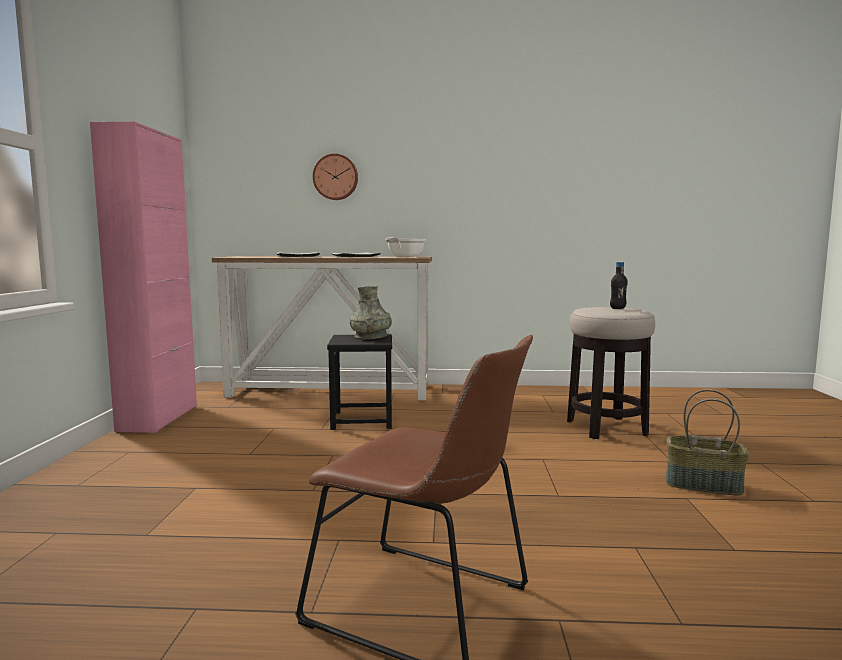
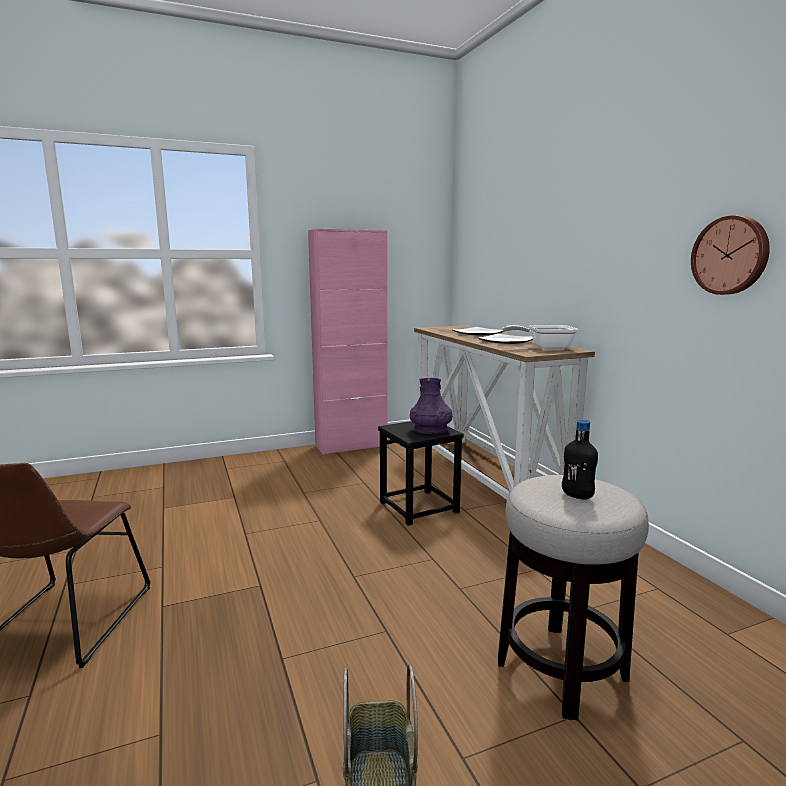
camera: 65 degrees right, 5 degrees up
(335, 177) = (530, 250): wall clock -> wall clock (731, 255)
(371, 337) = (431, 431): grey vase -> purple vase

